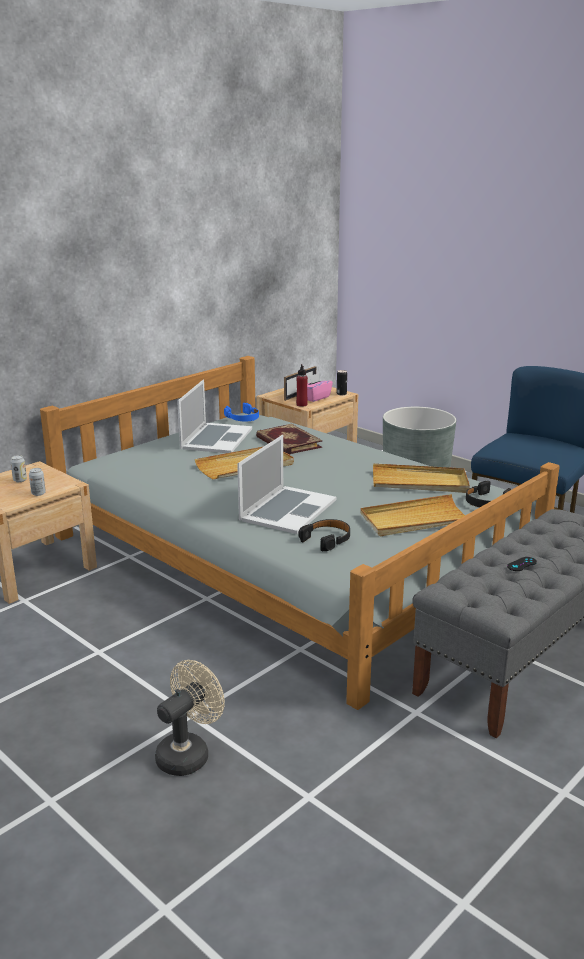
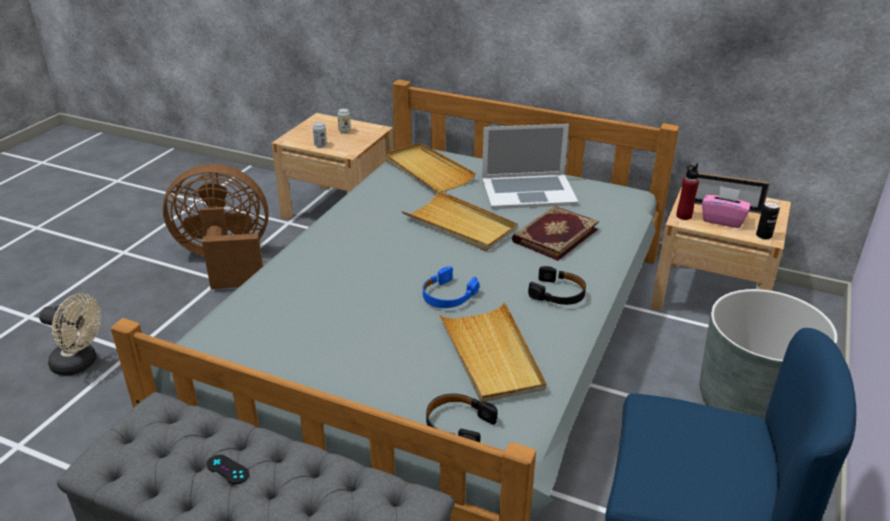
camera: 70 degrees right, 10 degrees up
(67, 645) = (226, 262): none -> brown fan
(243, 418) = (610, 192): blue headphones -> blue headphones (447, 296)
(287, 509) = (355, 273): laptop -> none
(327, 539) = (288, 312): black headphones -> black headphones (558, 293)
(416, 520) = (366, 368): beige tray -> beige tray (427, 170)

